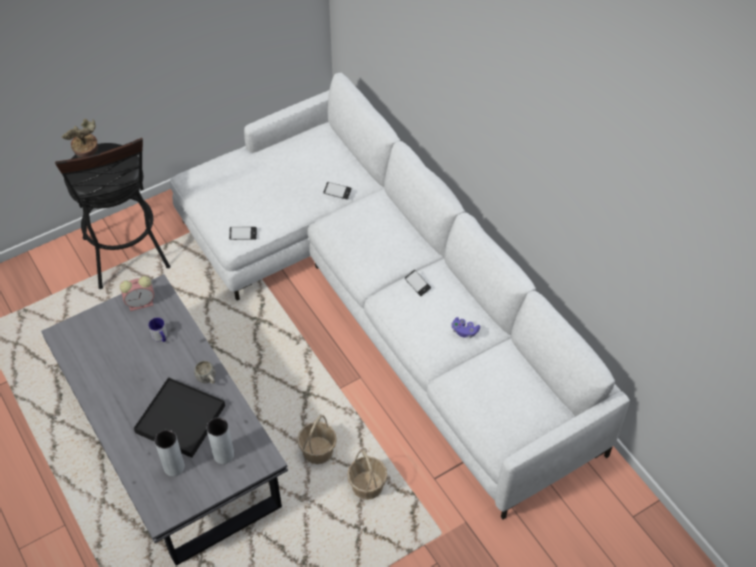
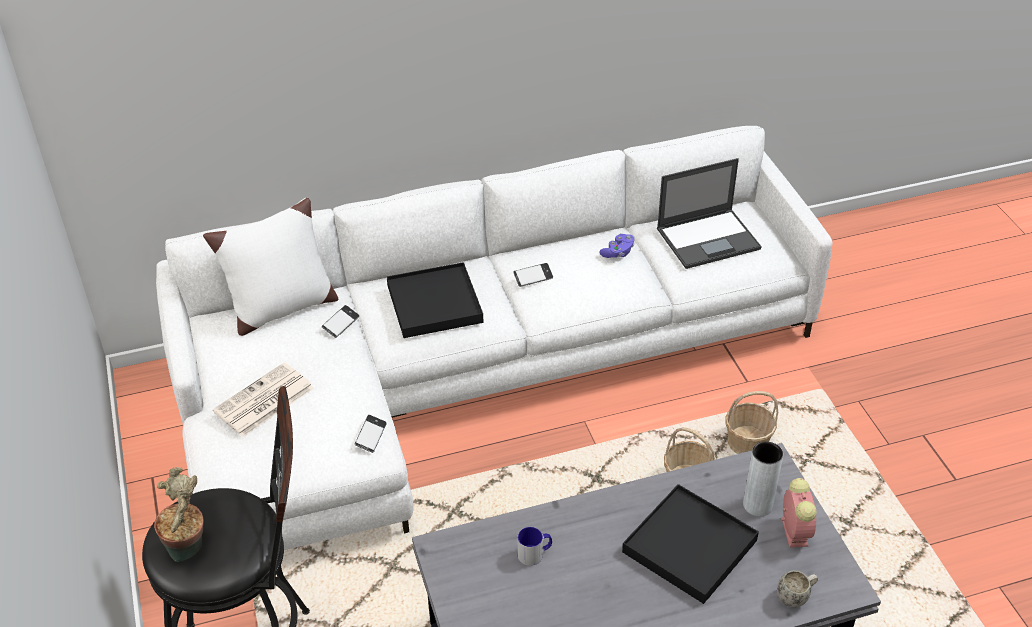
camera: 75 degrees left, 10 degrees down
(141, 303) = (460, 571): alarm clock -> alarm clock (793, 530)
(174, 467) = (769, 563): grey vase -> none
(208, 380) = (628, 506): white mug -> white mug (796, 597)
(256, 175) = (263, 401): none -> newspaper
(344, 159) = (281, 309): none -> white pillow
(370, 235) = (434, 304): none -> black tray
(504, 389) = (709, 238): none -> laptop

